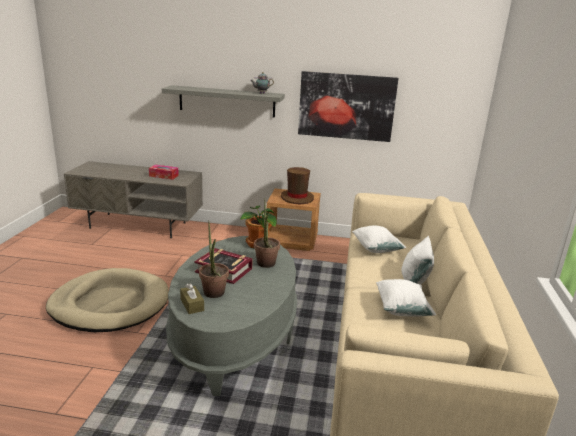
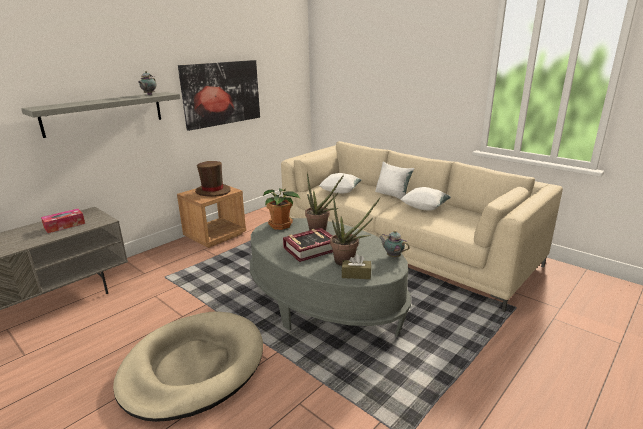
camera: 55 degrees left, 0 degrees up
(247, 316) = (392, 256): none -> teapot

